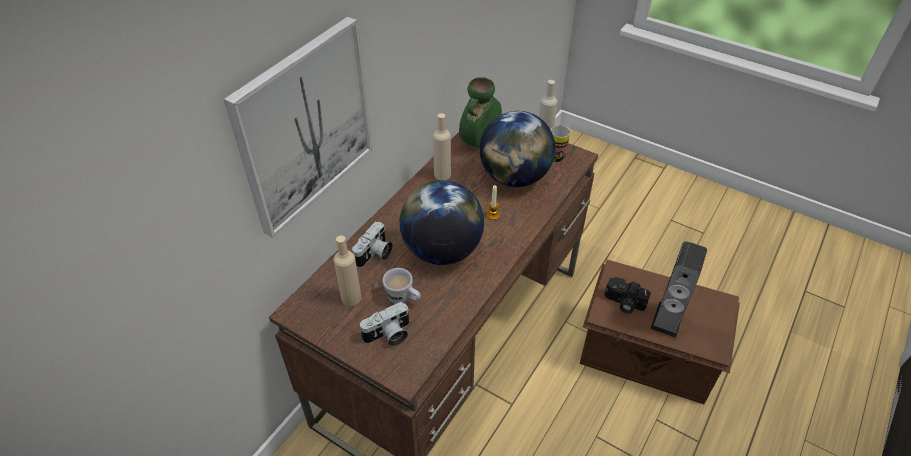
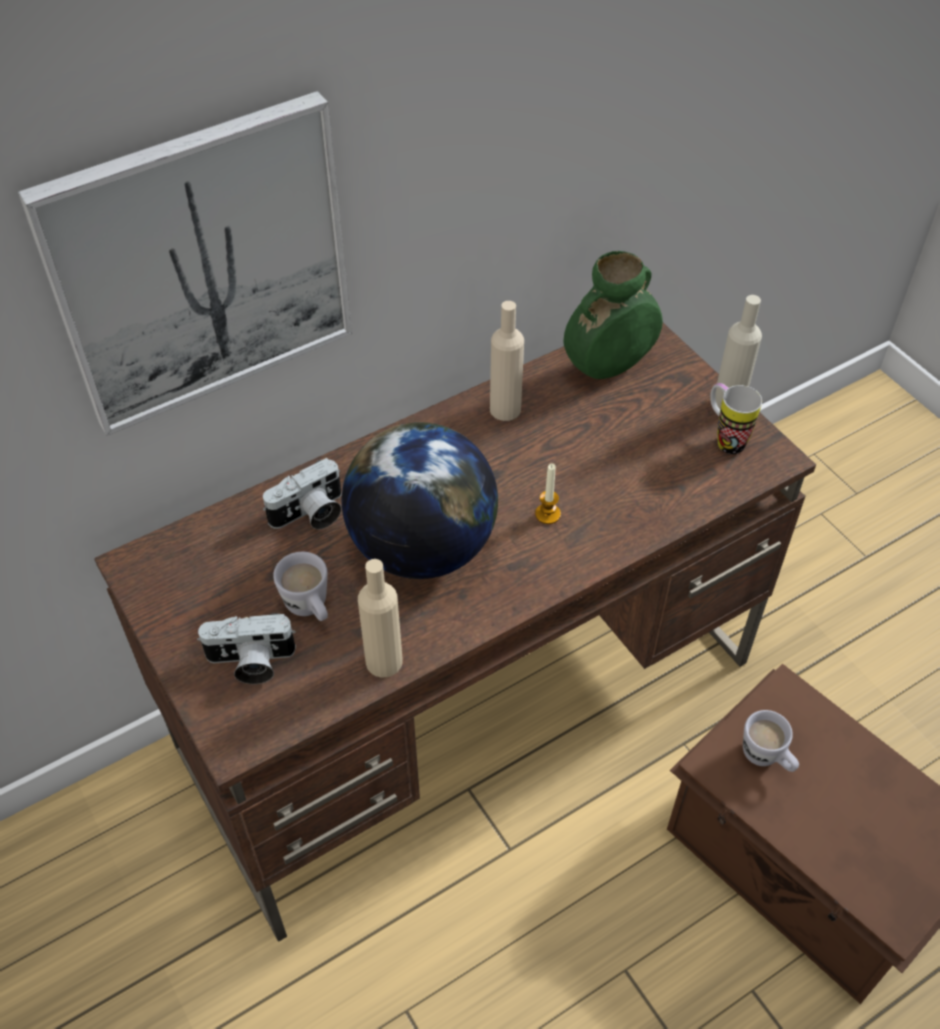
camera: 25 degrees right, 5 degrees up
(351, 298) = (231, 574): beige bottle -> beige bottle (384, 661)
(514, 177) = (629, 457): globe -> none
(623, 303) = (766, 758): camera -> white mug
(667, 319) = (833, 822): speaker -> none

